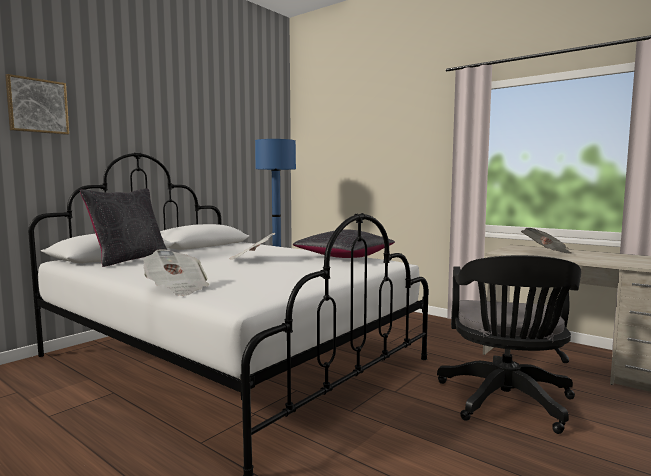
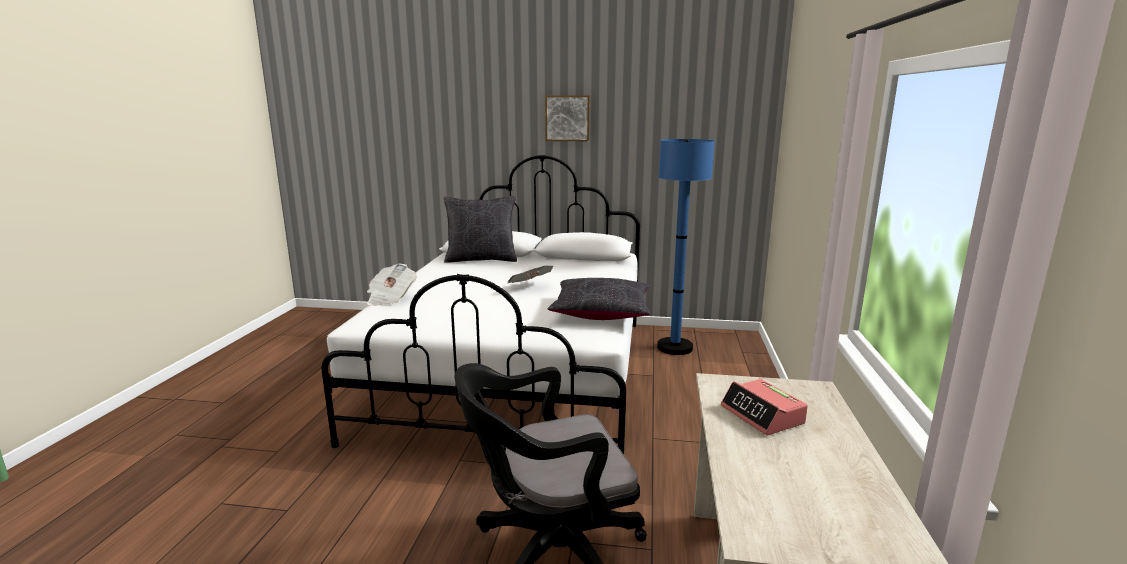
camera: 60 degrees right, 10 degrees up
(37, 106) = (461, 119): picture -> picture (567, 118)
(546, 253) = (762, 415): newspaper -> alarm clock

